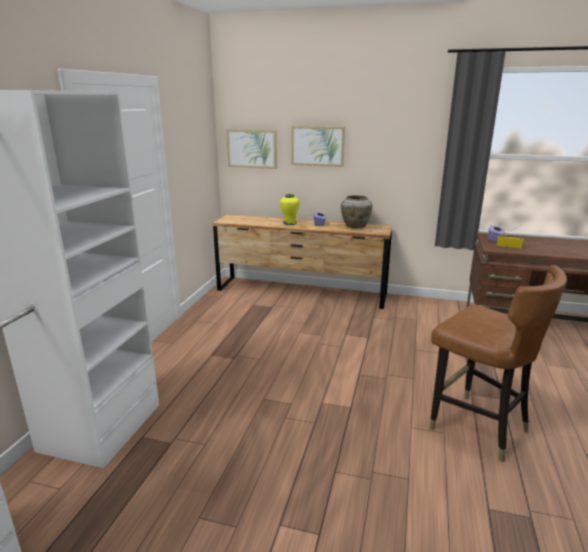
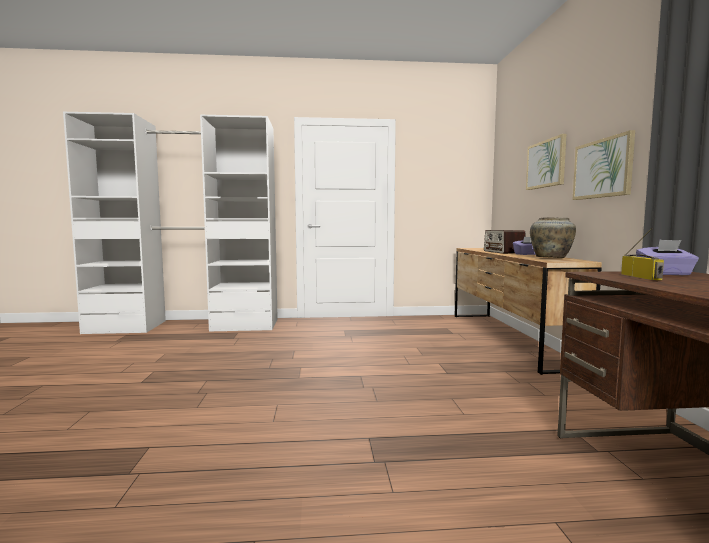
camera: 70 degrees right, 15 degrees down
(252, 148) = (508, 179): picture -> picture (602, 168)
(290, 223) = (503, 252): yellow vase -> radio
(477, 427) = (292, 441): brown chair -> none

